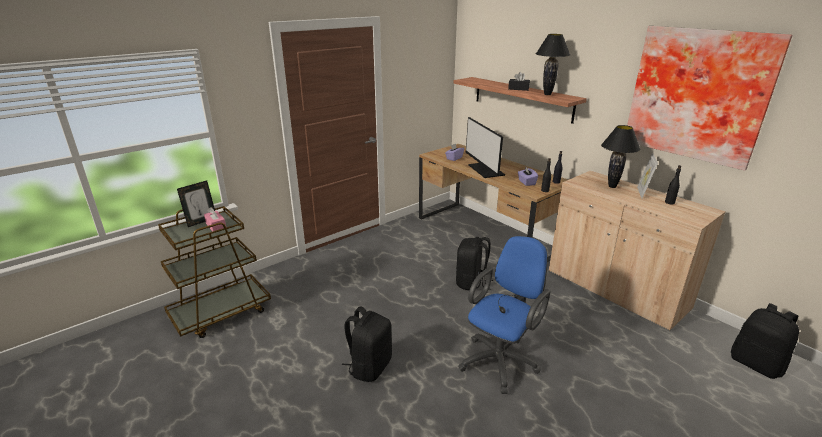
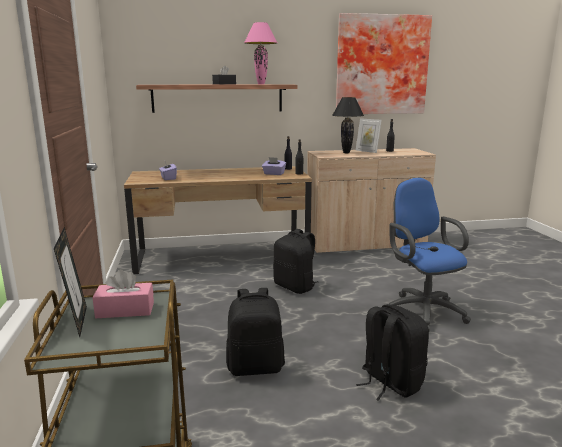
camera: 60 degrees left, 10 degrees down
(485, 170) = (221, 176): monitor -> none
(547, 94) = (261, 84): black table lamp -> pink table lamp
(756, 364) = (471, 240): black backpack -> black backpack (255, 367)

